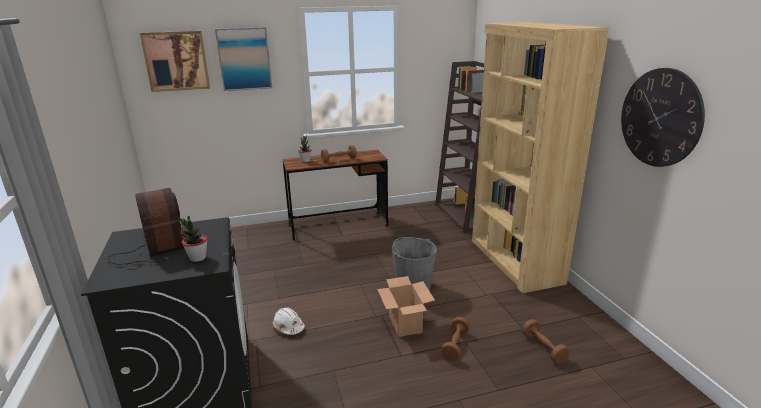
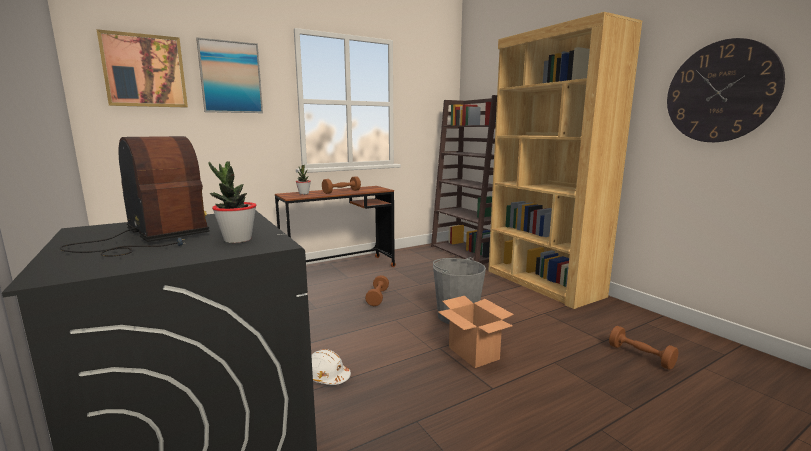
camera: 15 degrees left, 10 degrees down
(455, 345) = (546, 367): brown dumbbell -> brown dumbbell (377, 297)

